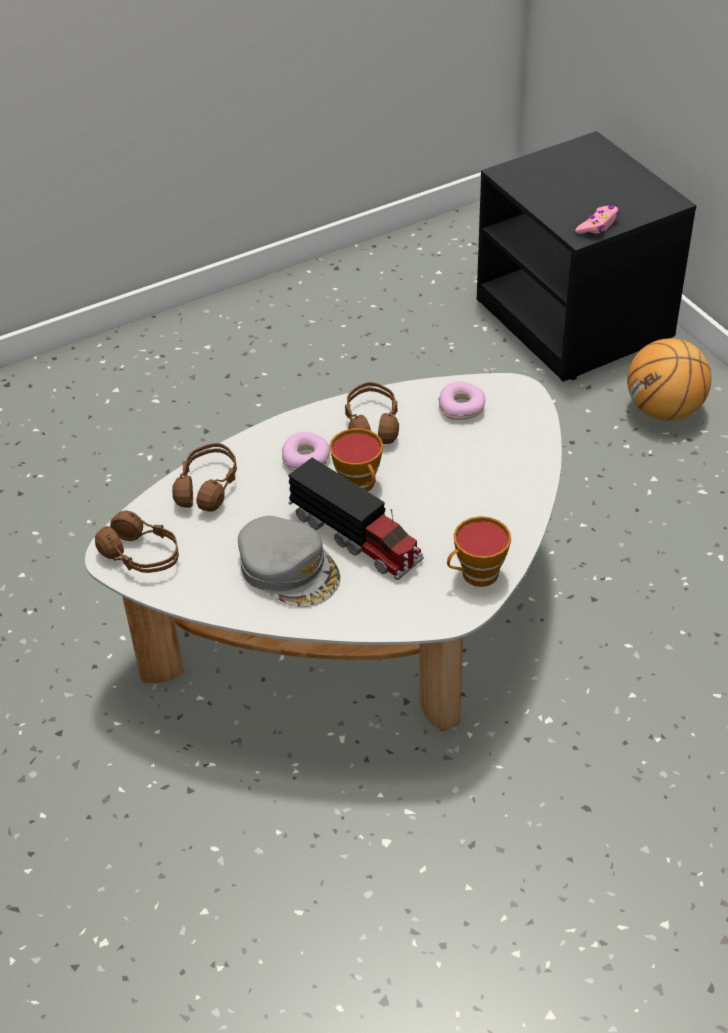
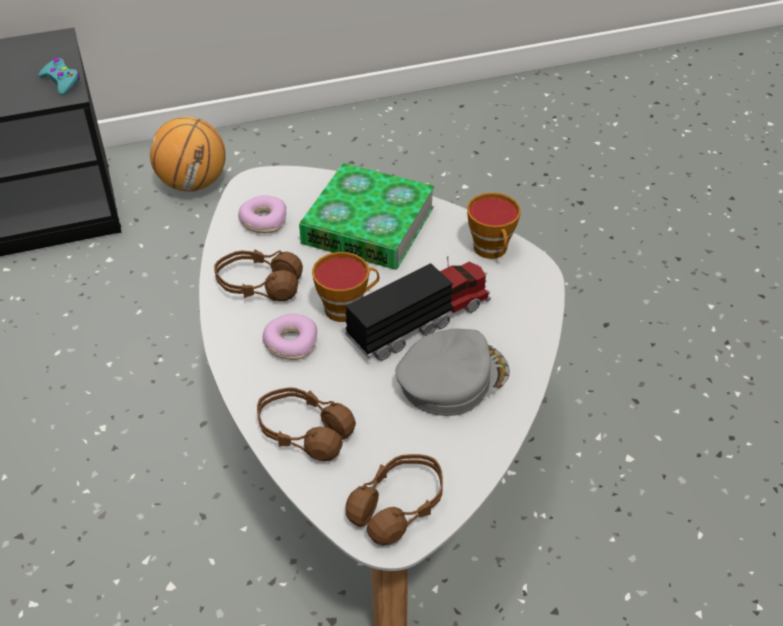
camera: 80 degrees left, 0 degrees up
(481, 478) = (368, 225): none -> book
(598, 225) = (61, 81): pink game controller -> turquoise game controller

